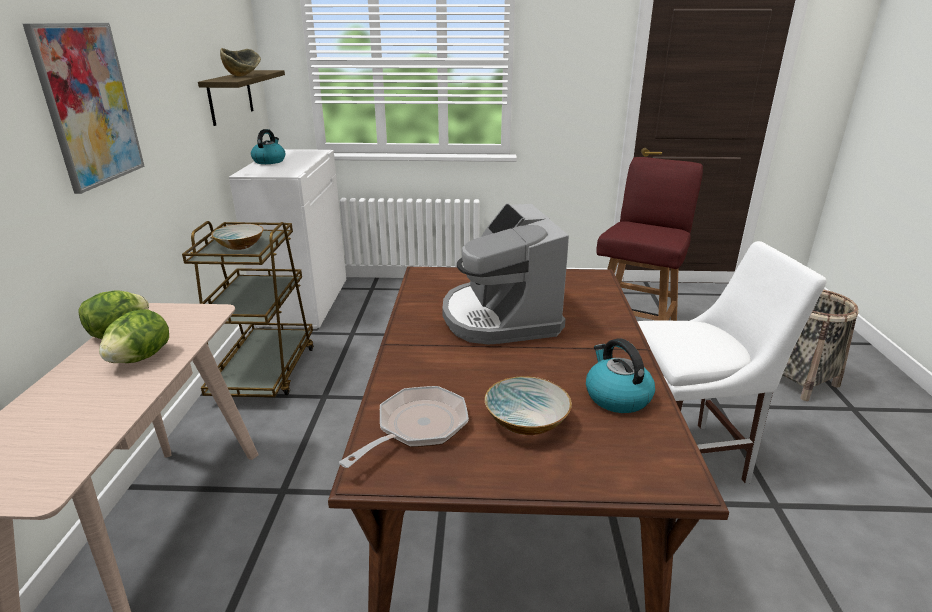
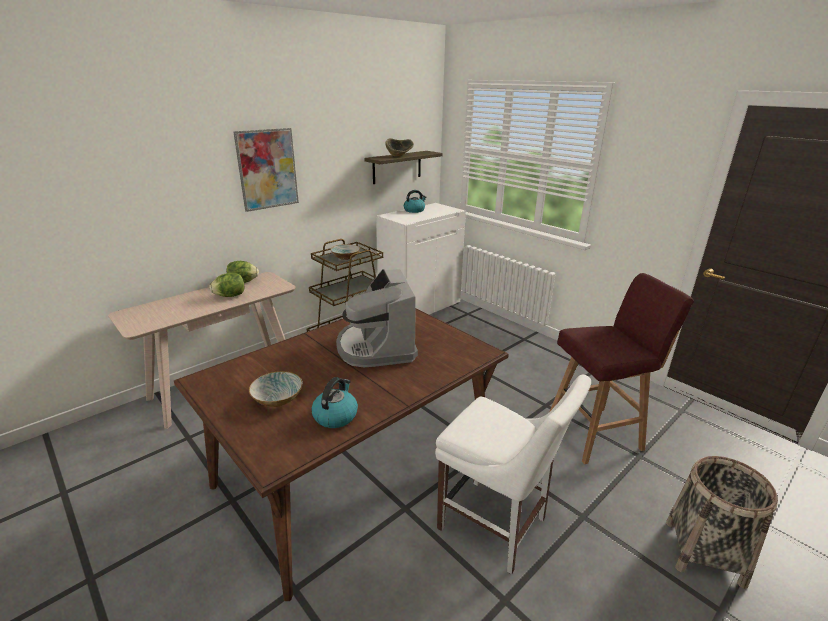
camera: 45 degrees right, 0 degrees up
(417, 428) = (241, 374): frying pan -> none
(500, 317) = (377, 347): coffee machine -> coffee machine turned 45 degrees counterclockwise

